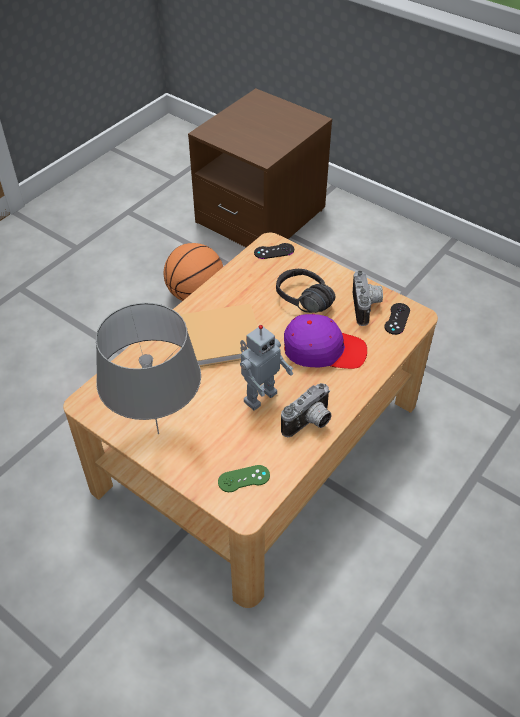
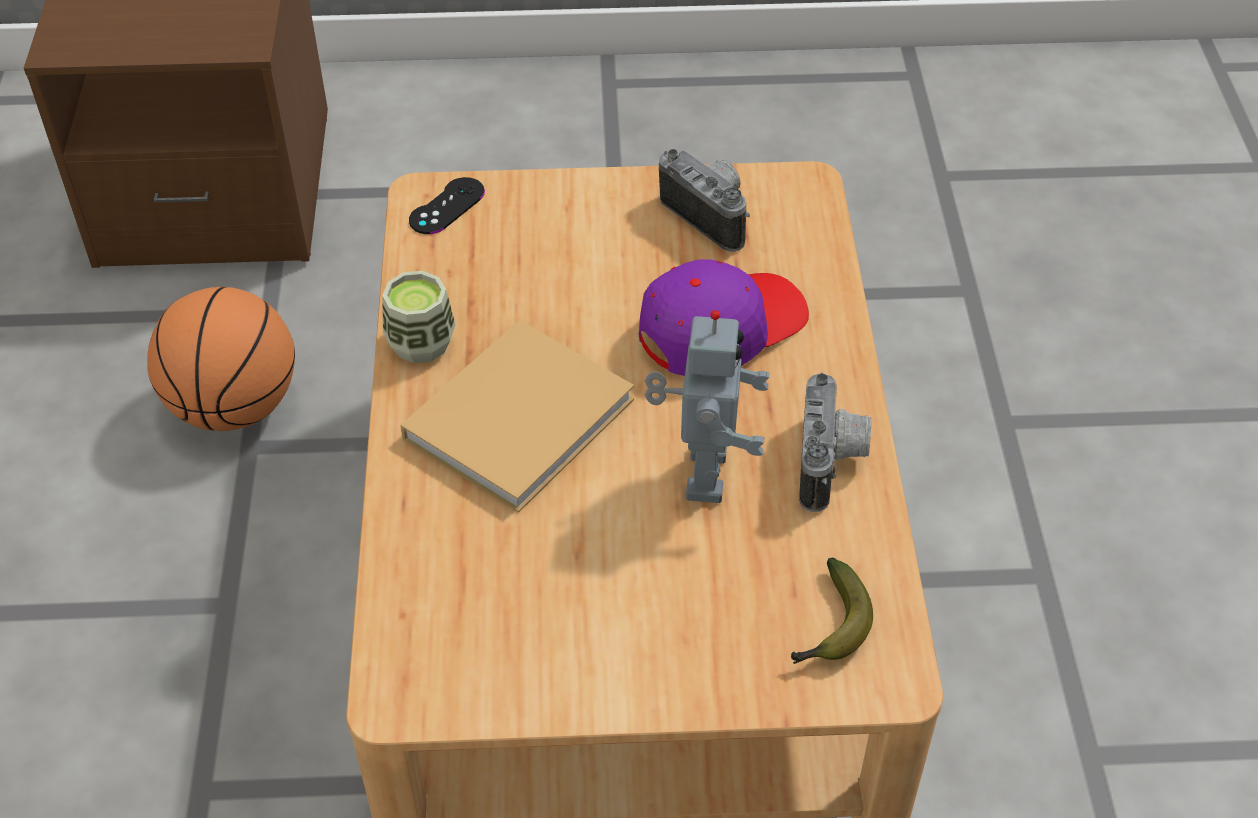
camera: 40 degrees left, 0 degrees up
(159, 433) = (600, 654): grey table lamp -> none
(215, 293) = (421, 343): none -> cup
(244, 479) = (830, 627): green game controller -> banana
(298, 304) = (594, 276): black headphones -> none
(397, 319) = (779, 207): black game controller -> none

